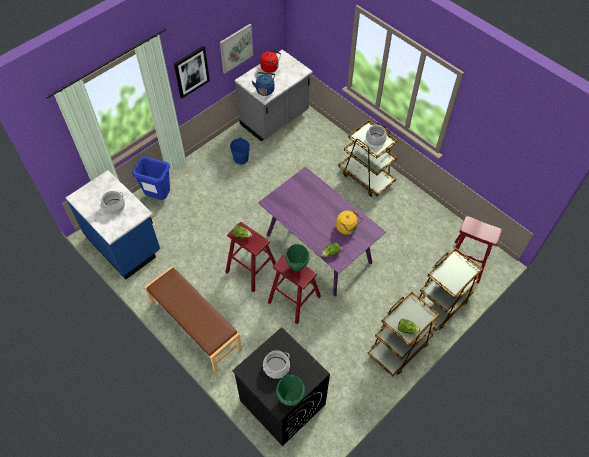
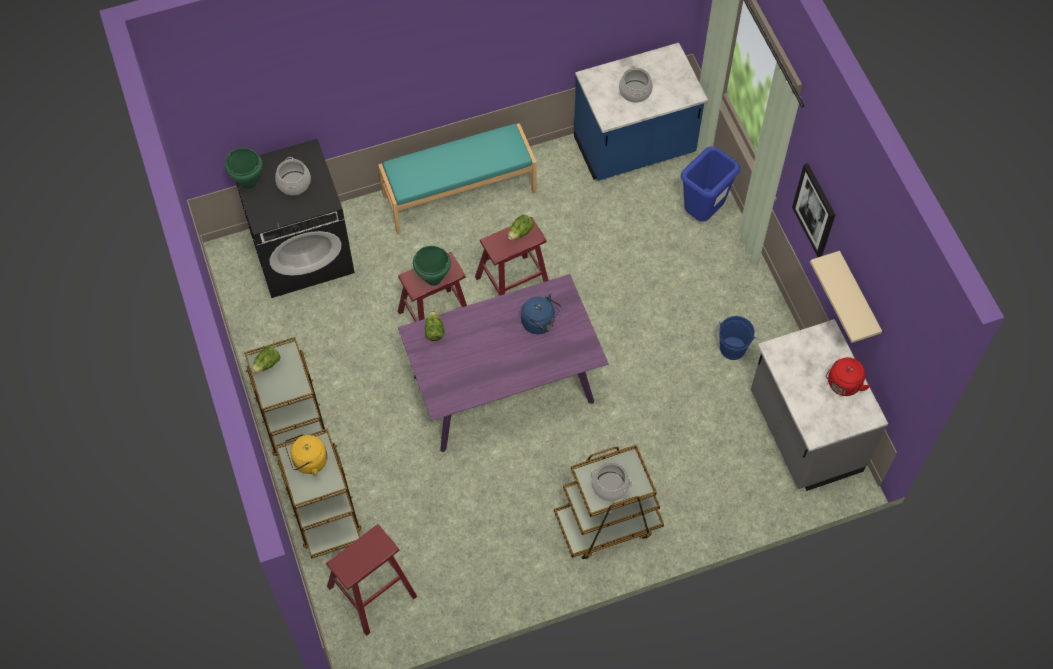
camera: 115 degrees right, 5 degrees up
(195, 327) = (459, 193): brown bench -> turquoise bench
(236, 48) = (857, 298): picture -> beige shelf
(265, 89) = (791, 356): blue kettle -> blue kettle (540, 323)
(347, 228) = (464, 371): yellow kettle -> yellow kettle (308, 462)

